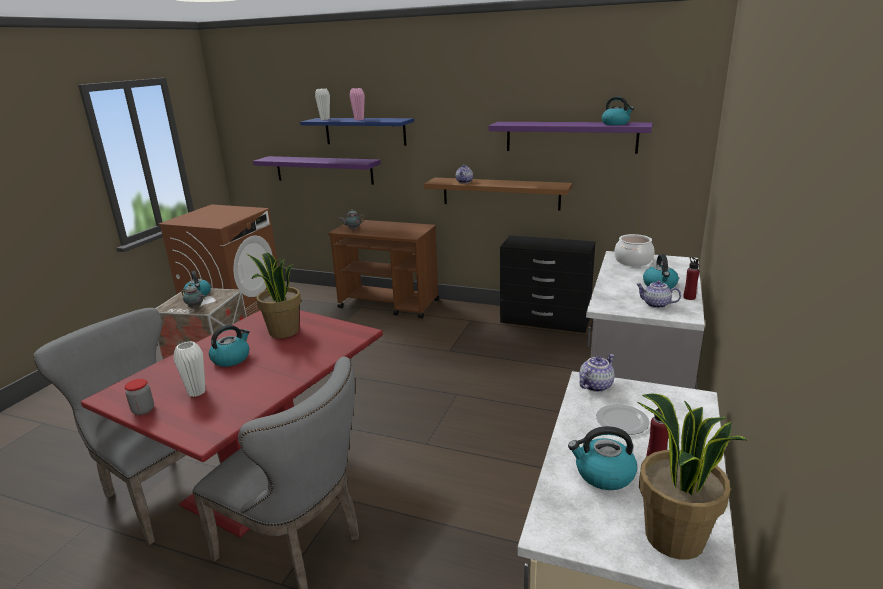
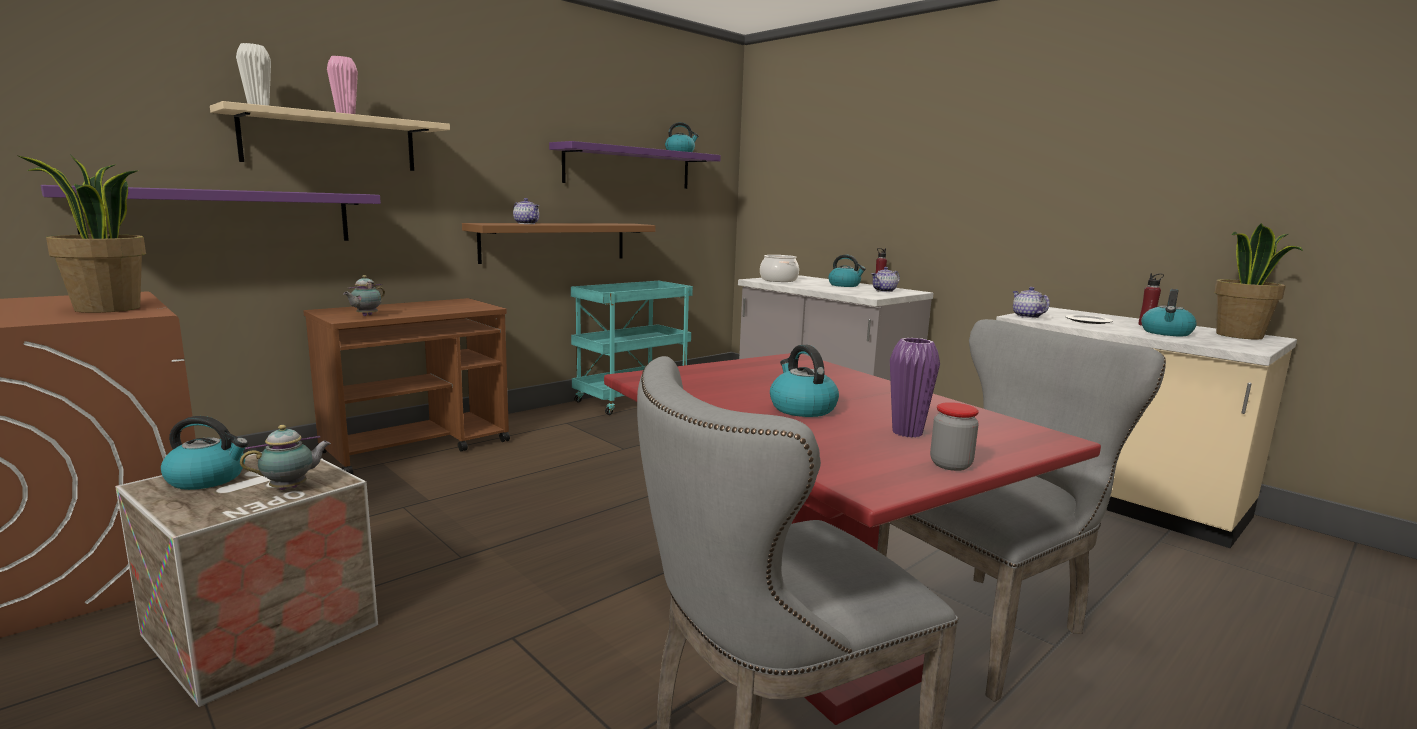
camera: 65 degrees left, 10 degrees down
(197, 392) = (907, 432): white vase -> purple vase
(283, 331) = (737, 380): potted plant -> potted plant (107, 309)
(365, 131) = (330, 142): blue shelf -> beige shelf
(545, 320) = (631, 399): black dresser -> turquoise cart

